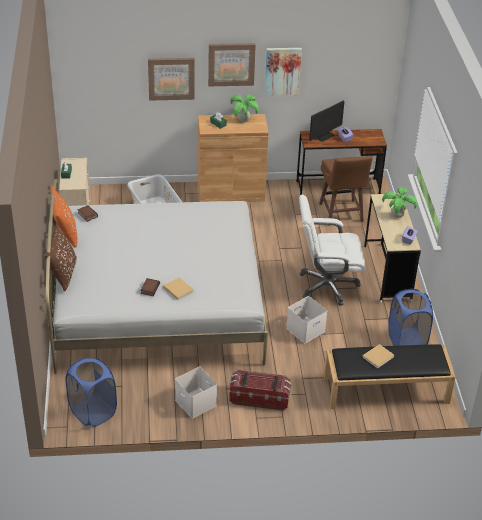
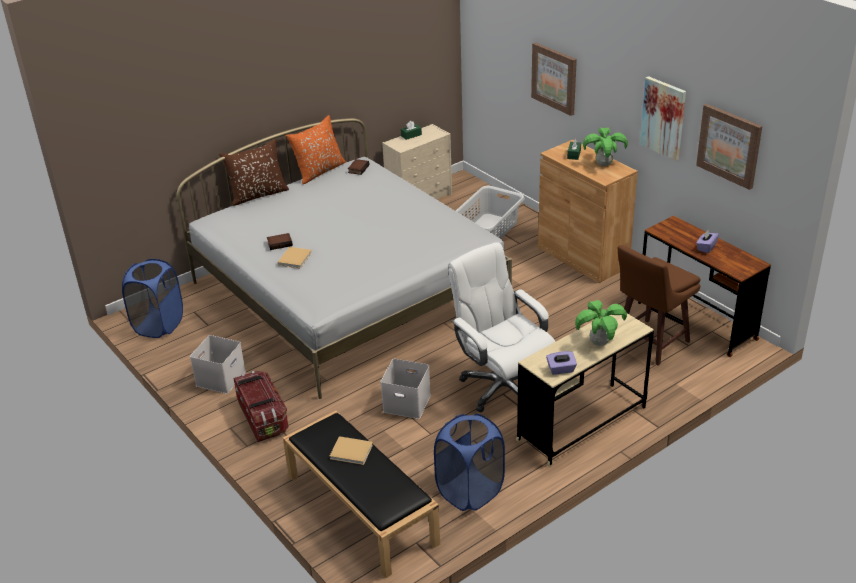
camera: 60 degrees right, 5 degrees down
(231, 64) = (611, 83): picture -> picture (729, 145)
(324, 136) = (688, 233): monitor -> none

